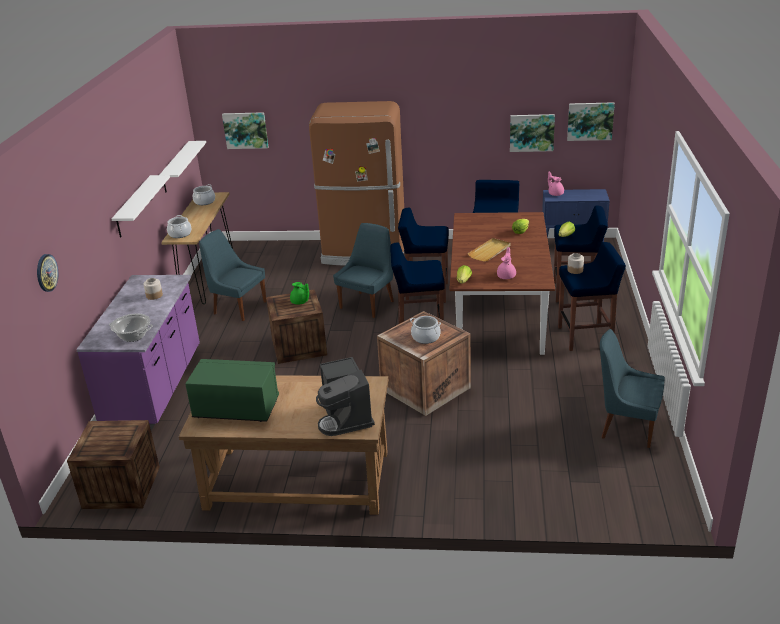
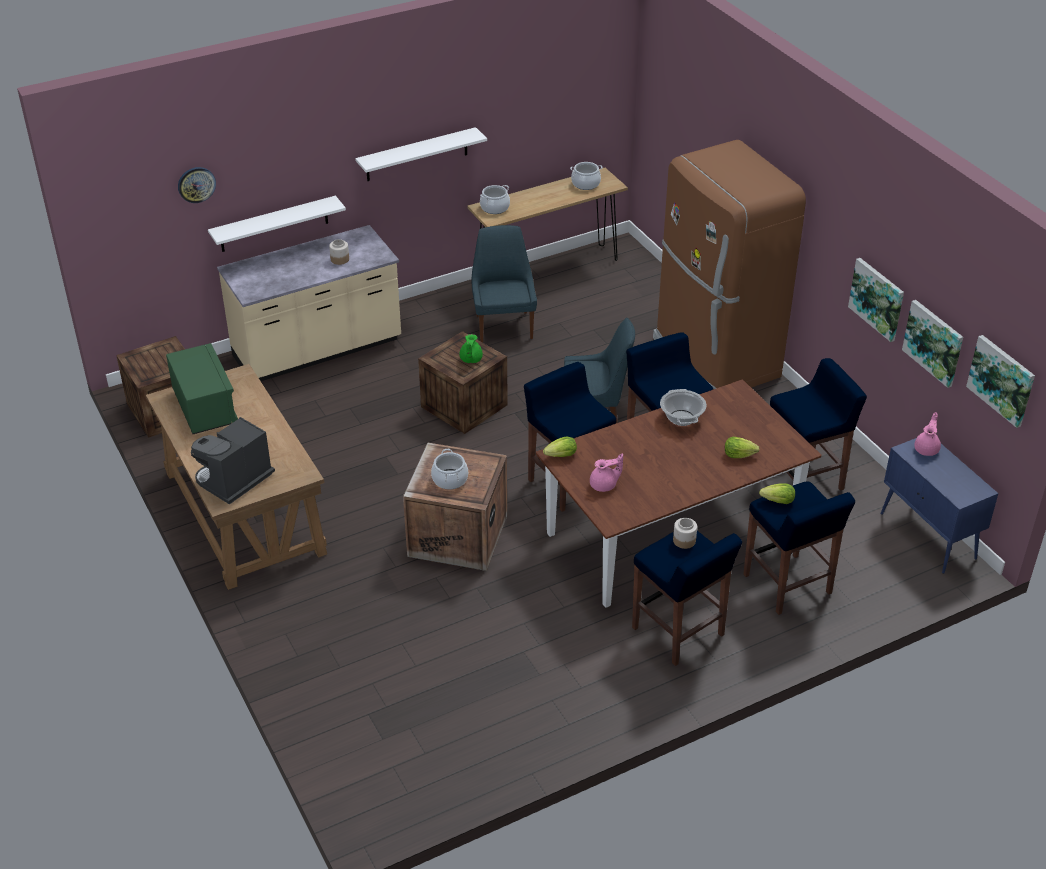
camera: 55 degrees right, 10 degrees up
(133, 336) = (259, 286): cooking pot -> cooking pot (681, 418)
(156, 389) = (317, 350): purple counter -> beige counter
(176, 167) = (556, 127): white shelf -> white shelf (274, 224)
(245, 130) = (675, 122): picture -> picture (877, 298)
(490, 251) = (658, 448): beige tray -> none
(626, 426) = (504, 731): blue chair -> none

